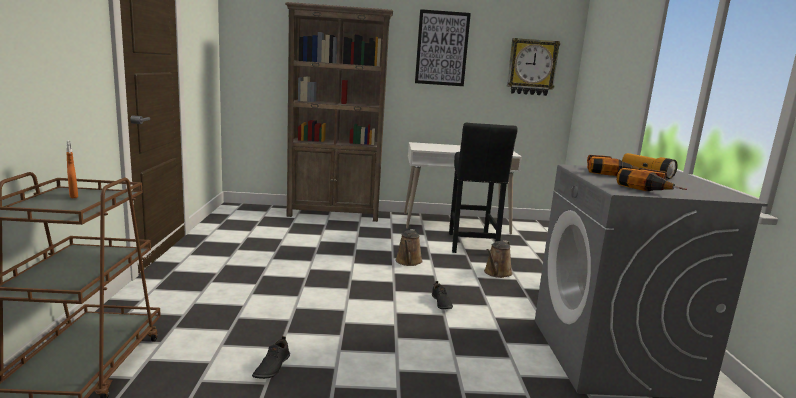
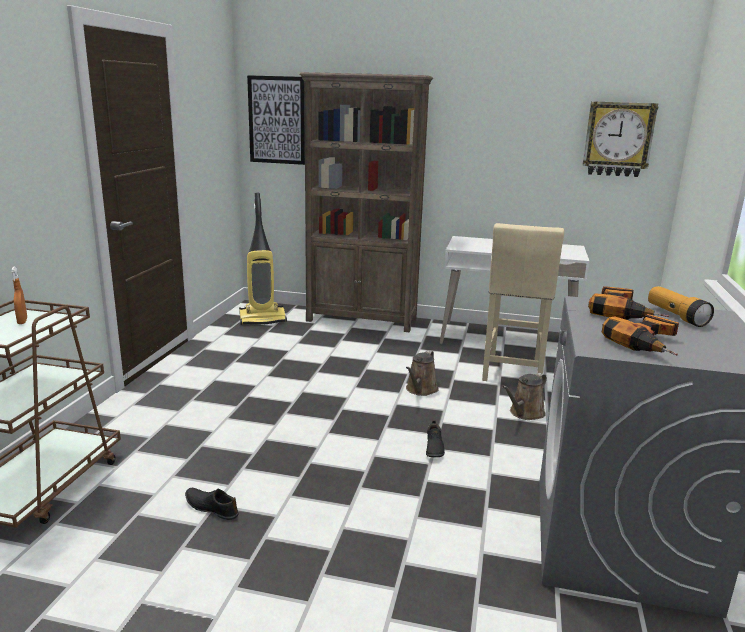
camera: 15 degrees right, 5 degrees up
(247, 216) = (263, 319): none -> vacuum cleaner
(271, 367) = (211, 507): black shoe -> black shoe turned 90 degrees clockwise
(442, 48) = (496, 118): picture -> picture (277, 120)
(471, 245) = (512, 372): black stool -> beige stool

